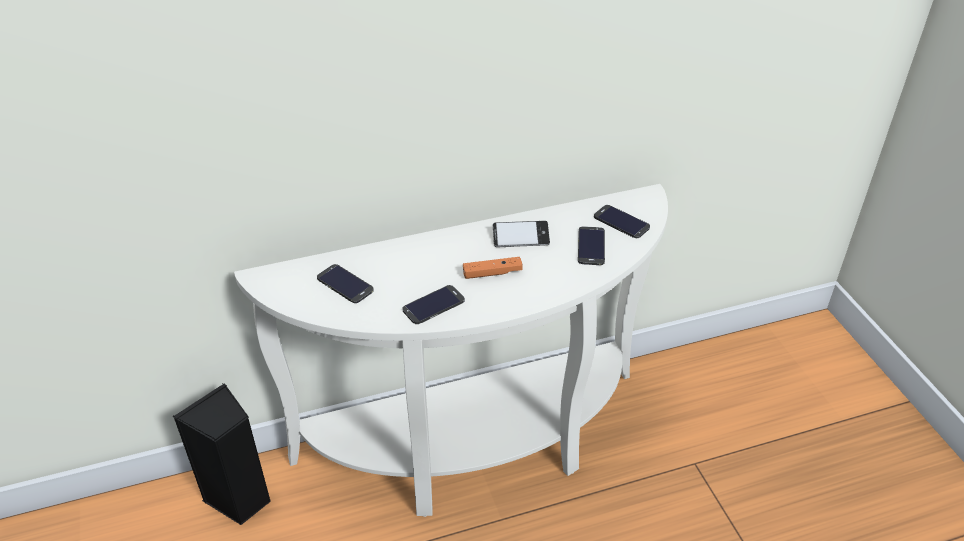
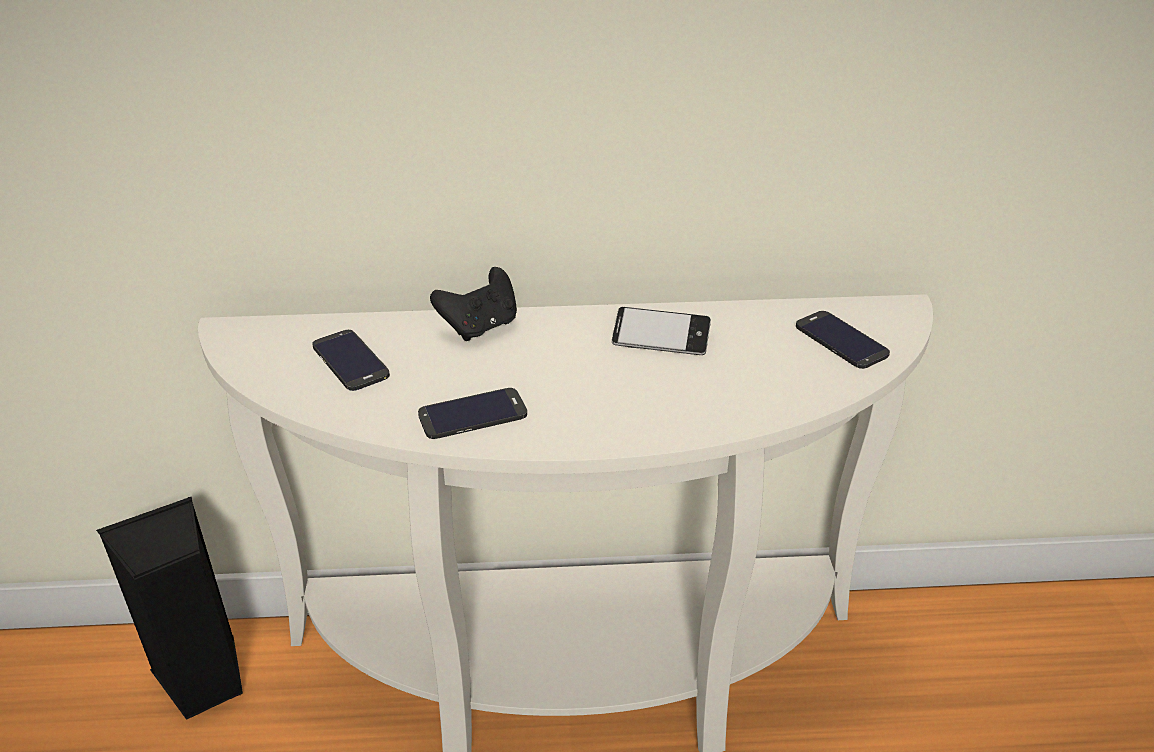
camera: 15 degrees right, 5 degrees down
(412, 248) = (480, 327): none -> black game controller
(492, 273) = (591, 382): orange game controller -> none
(591, 246) = (775, 368): phone -> none

